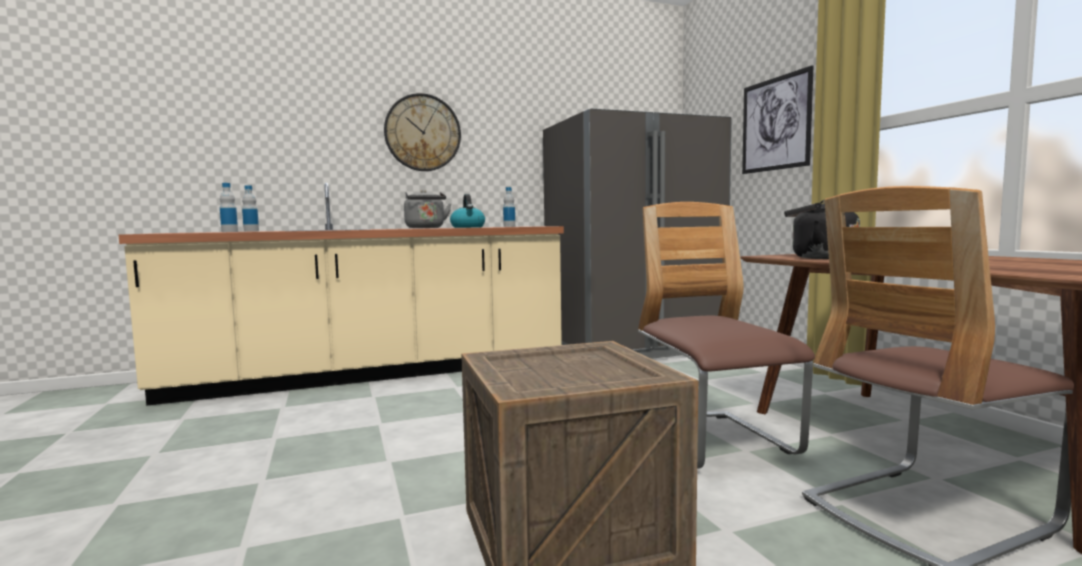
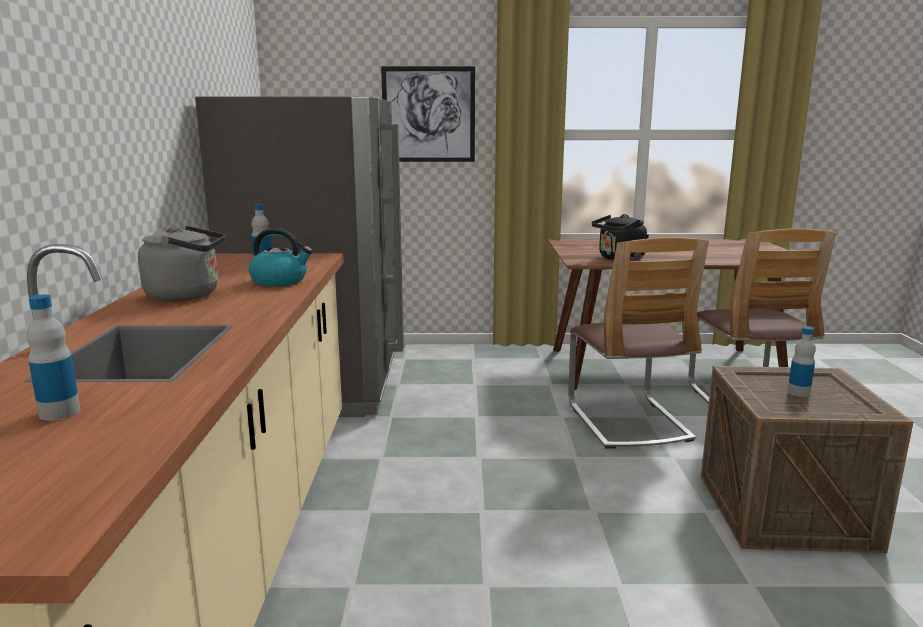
camera: 70 degrees left, 10 degrees up
(229, 232) = (131, 429): bottle -> bottle (798, 392)
(422, 133) = (94, 106): wall clock -> none
(714, 442) = (628, 421): chair -> chair turned 105 degrees counterclockwise

